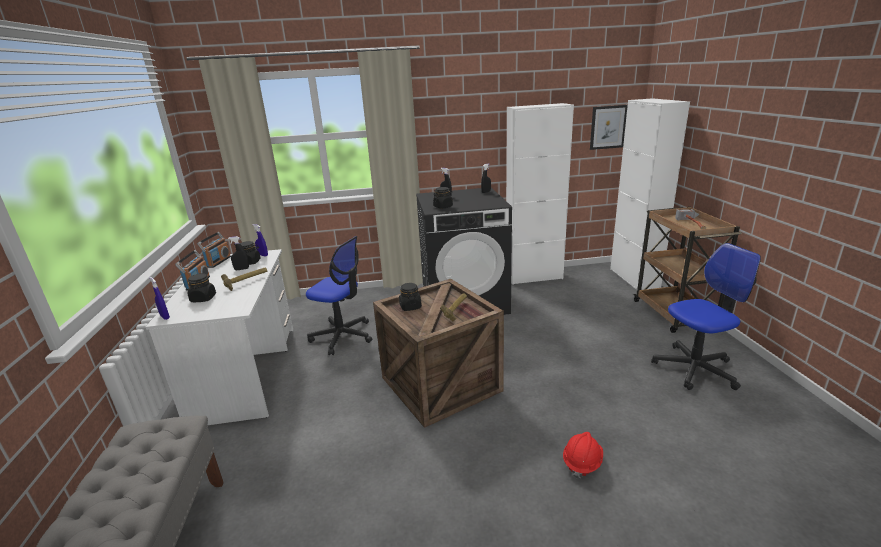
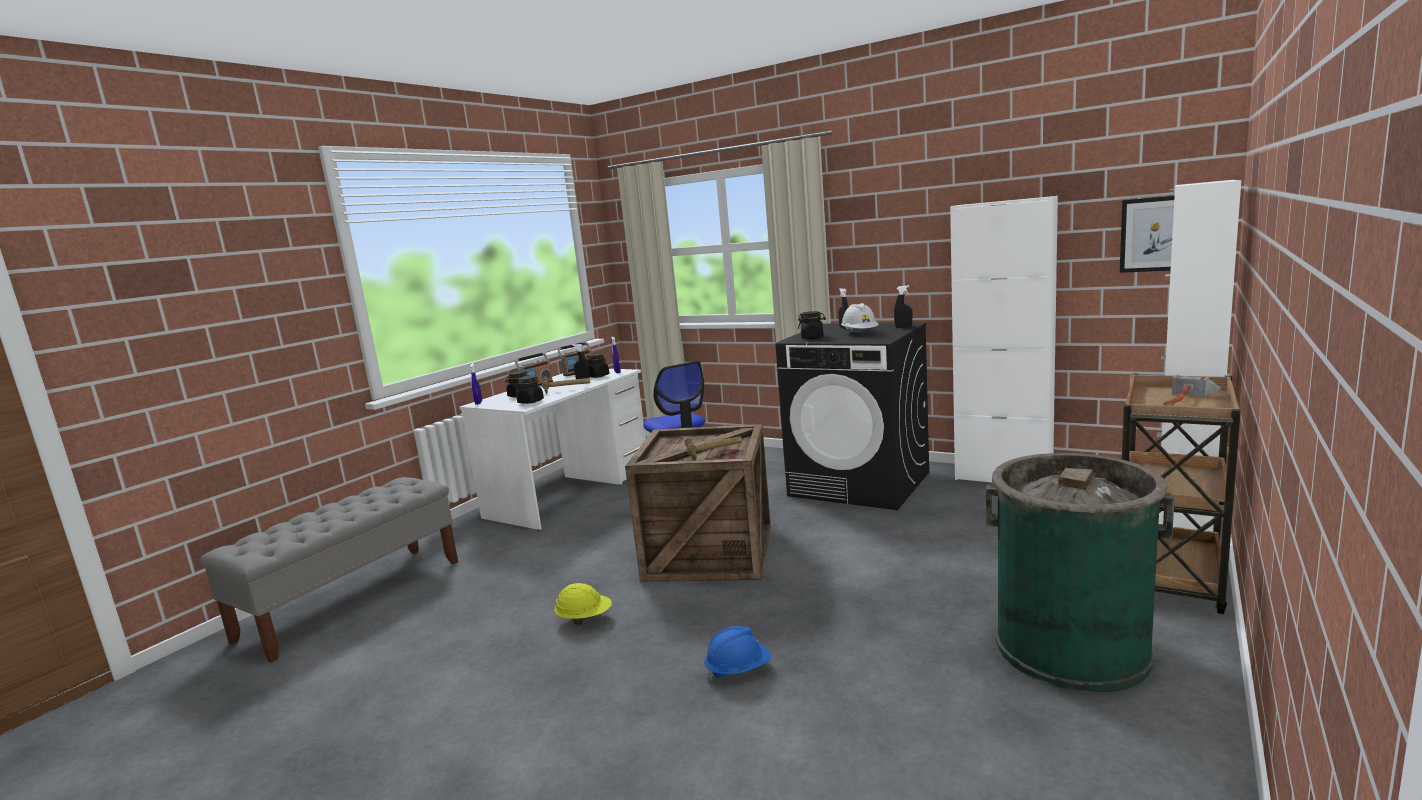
camera: 40 degrees right, 10 degrees down
(410, 306) = (682, 441): black jar -> black jar (530, 401)
(428, 479) = (585, 619): none -> yellow hard hat
(469, 199) = (860, 333): none -> white hard hat
(582, 462) = (738, 670): red hard hat -> blue hard hat
(695, 369) = (1071, 648): office chair -> green trash can

